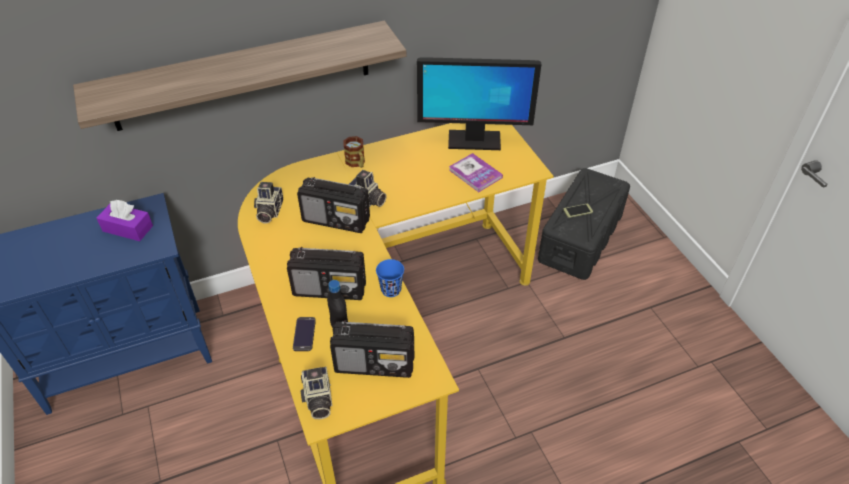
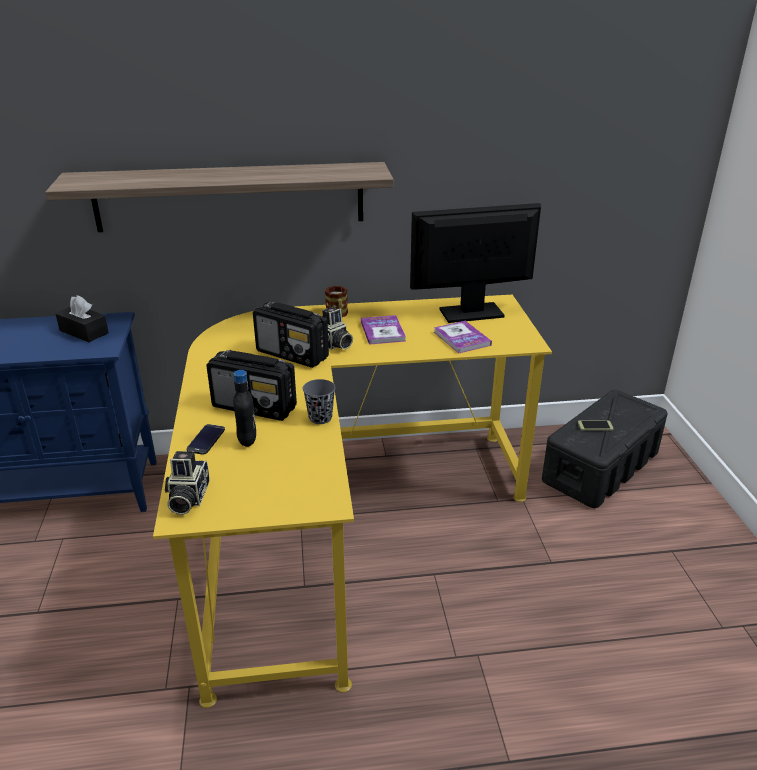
camera: 15 degrees right, 15 degrees down
(128, 228) = (84, 332): purple tissue box -> black tissue box
(268, 211) = (227, 339): camera -> none
(375, 364) = (268, 478): radio -> none
(391, 290) = (320, 418): blue cup -> grey cup
(404, 177) = (382, 331): none -> book
(473, 140) = (472, 313): monitor -> monitor turned 150 degrees clockwise

